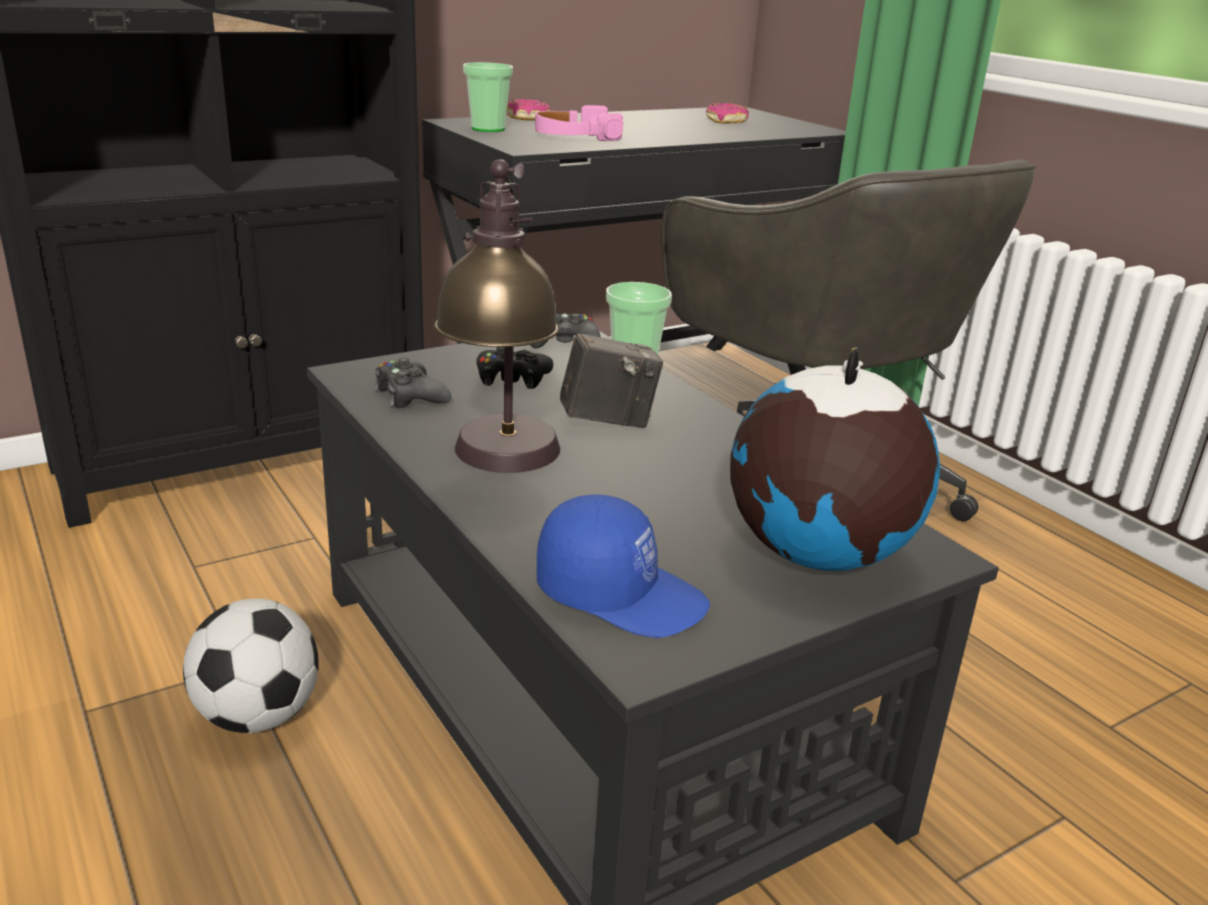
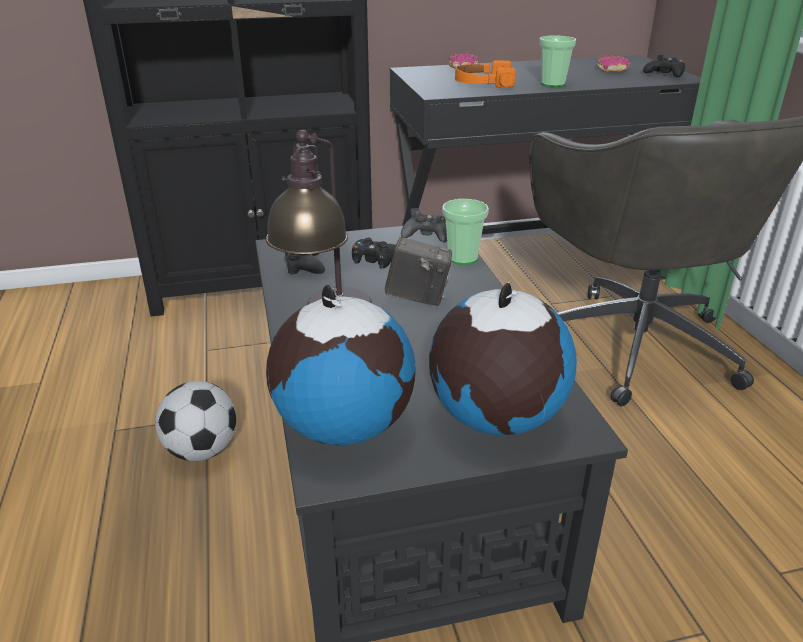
camera: 20 degrees right, 5 degrees up
(488, 129) = (426, 76): cup -> cup (552, 84)
(575, 136) = (483, 83): pink headphones -> orange headphones
(621, 594) = (344, 426): blue cap -> globe
(795, 126) = (665, 74): none -> black game controller

